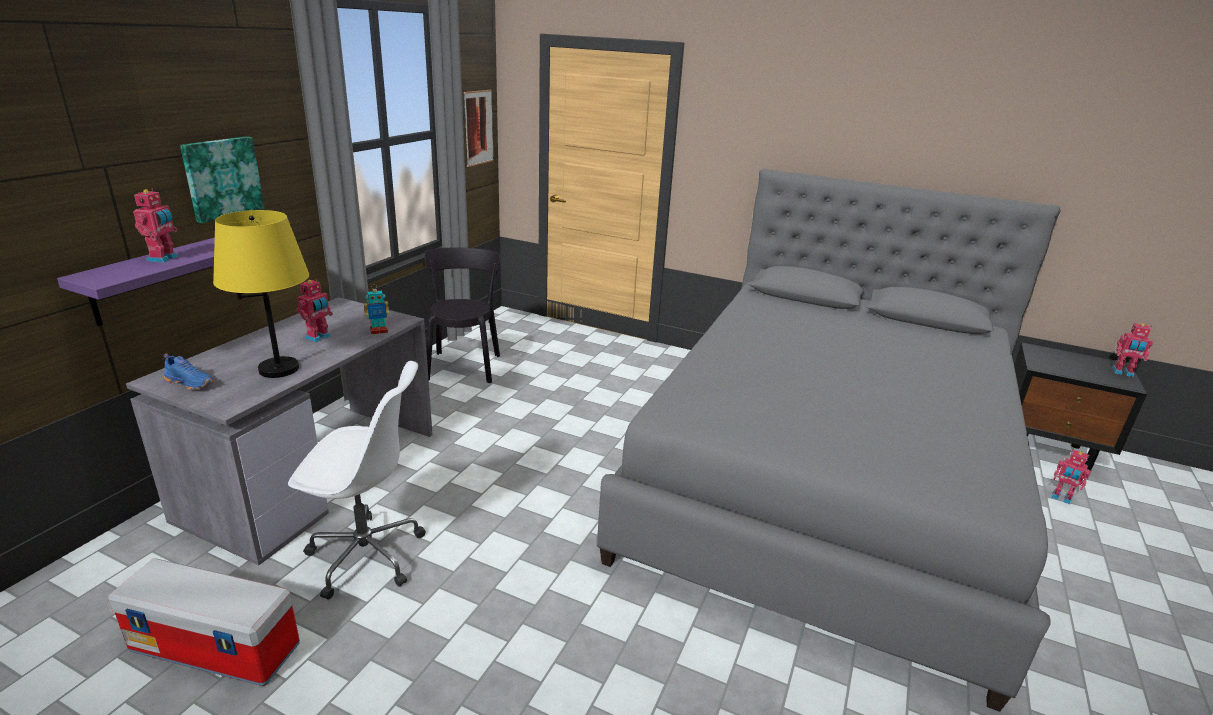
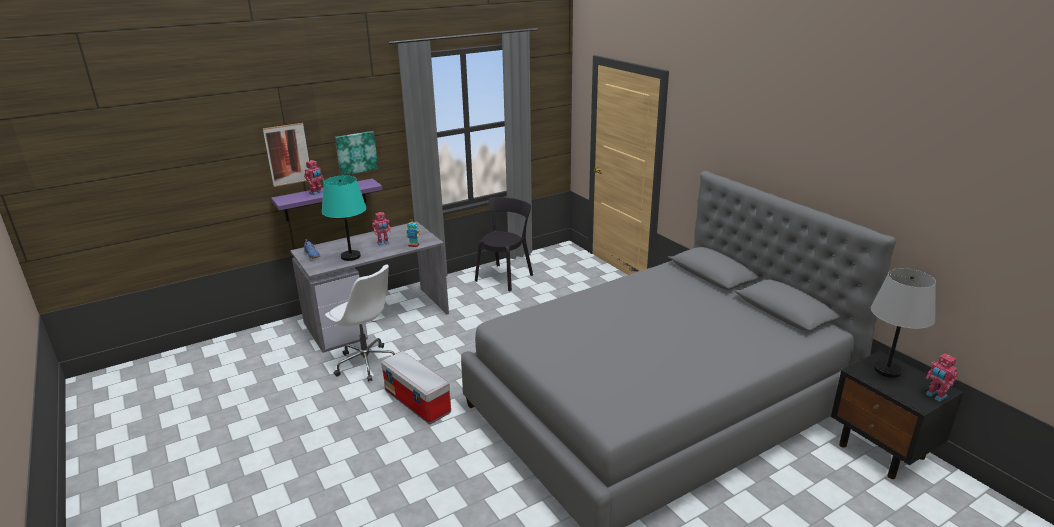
camera: 35 degrees right, 0 degrees up
(218, 647) = (285, 380): storage box -> storage box (418, 402)
(279, 369) = (351, 256): yellow table lamp -> turquoise table lamp
(478, 128) = (551, 116): picture -> picture (288, 154)
(1057, 359) = (887, 370): none -> grey table lamp
(1061, 498) = (838, 482): toy robot -> none

